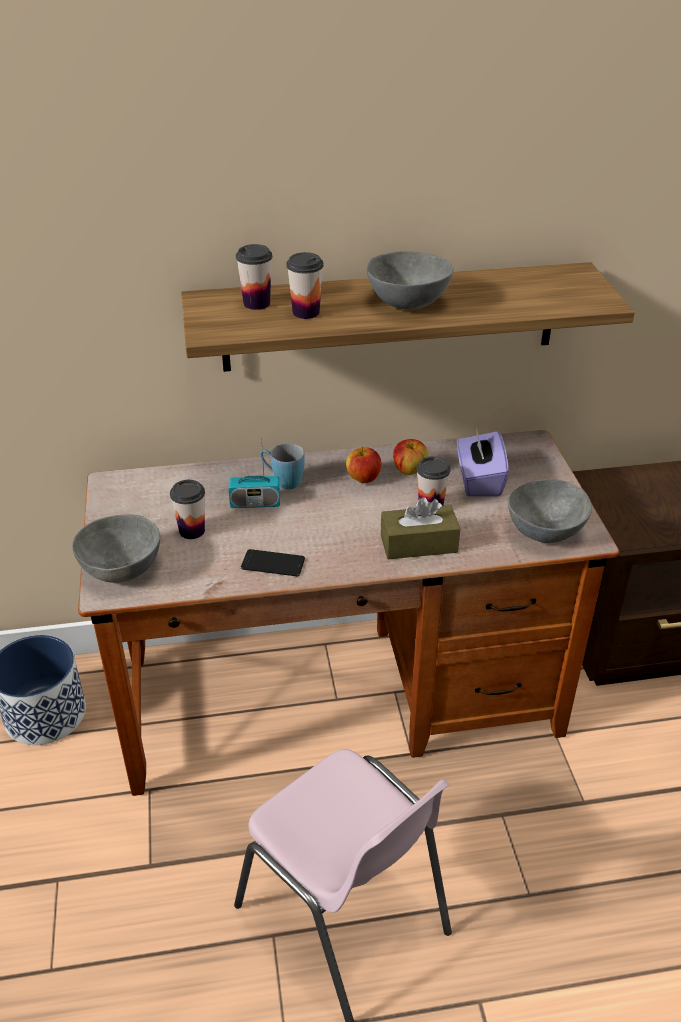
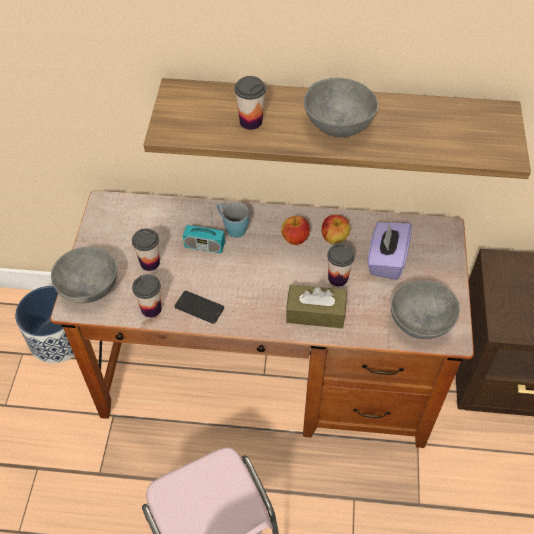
camera: 15 degrees right, 15 degrees up
(256, 303) = (215, 104): cup -> cup (151, 308)

